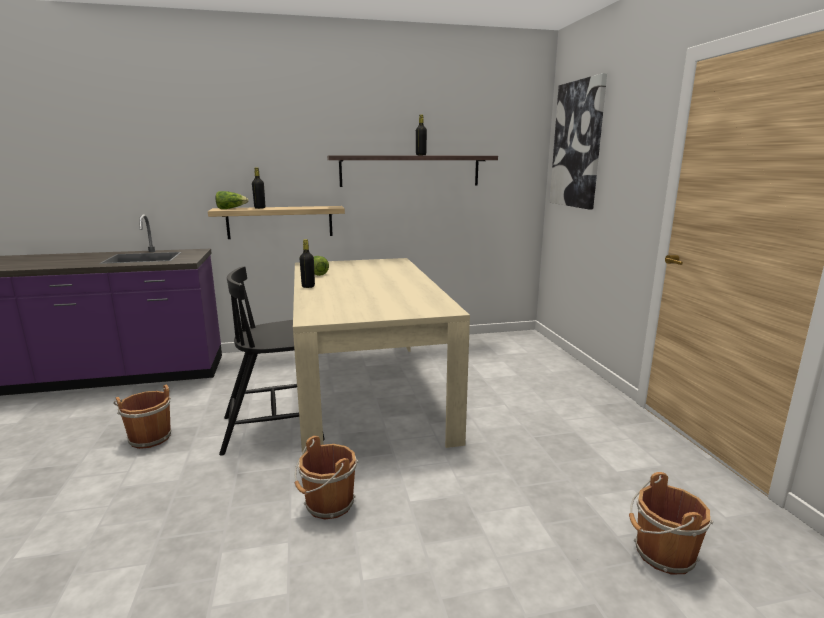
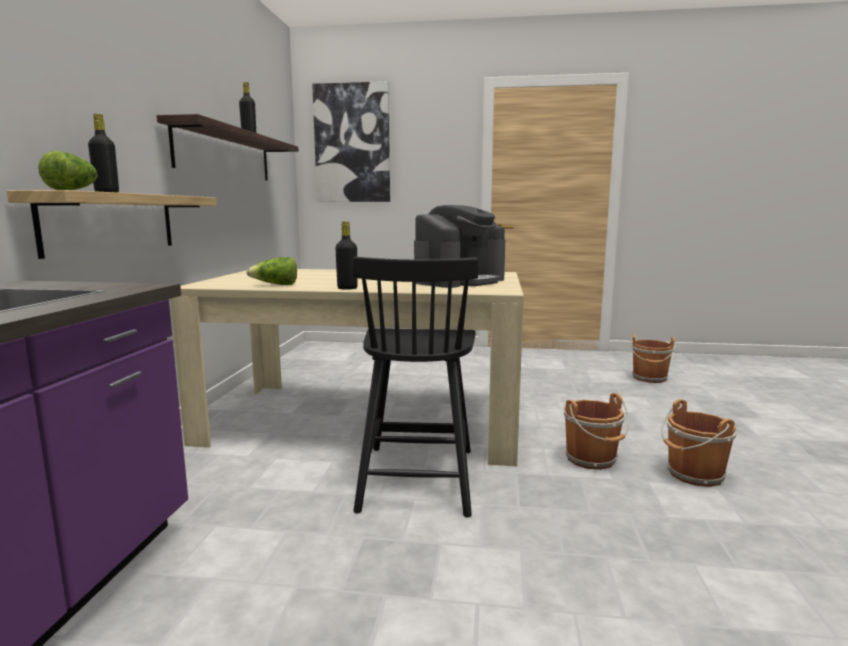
camera: 70 degrees left, 5 degrees down
(149, 437) = (369, 589): brown bucket -> brown bucket (693, 475)
(371, 304) = (459, 281): none -> coffee machine

